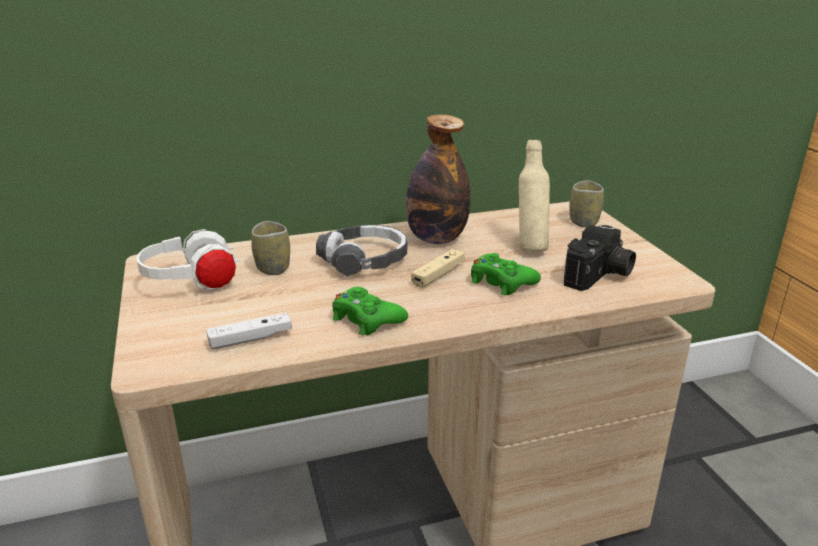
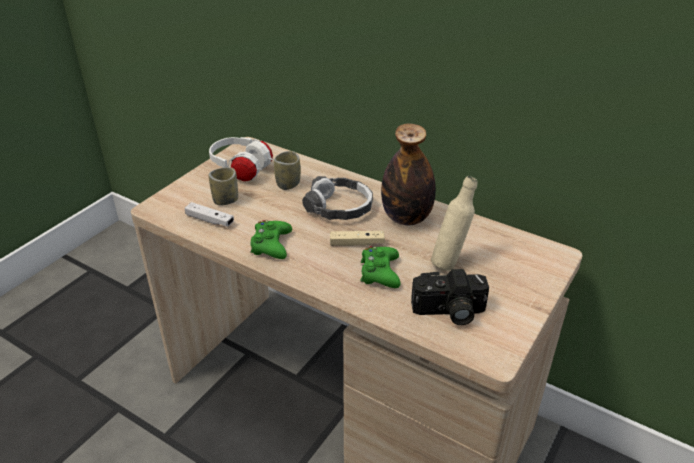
camera: 50 degrees right, 10 degrees up
(583, 222) = (534, 268): cup -> cup (225, 200)

